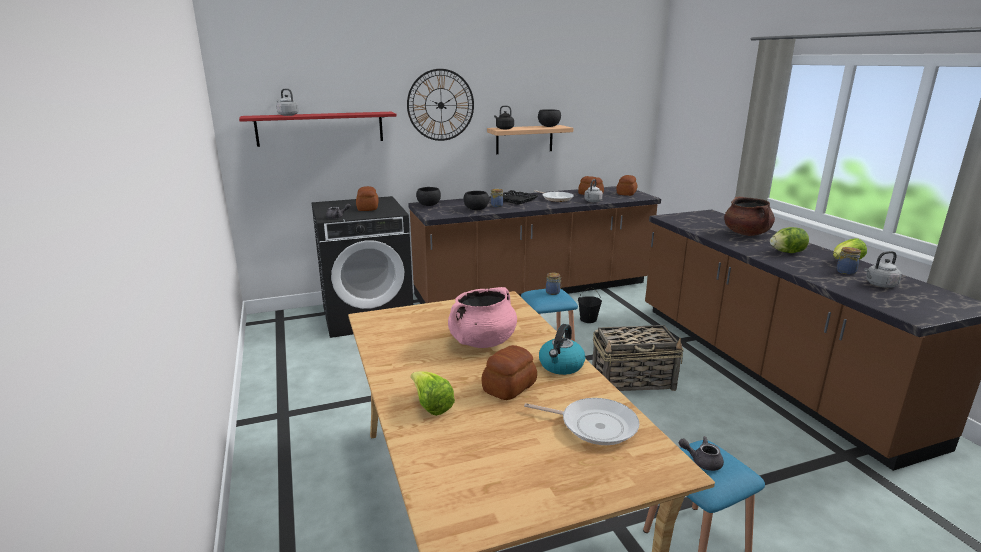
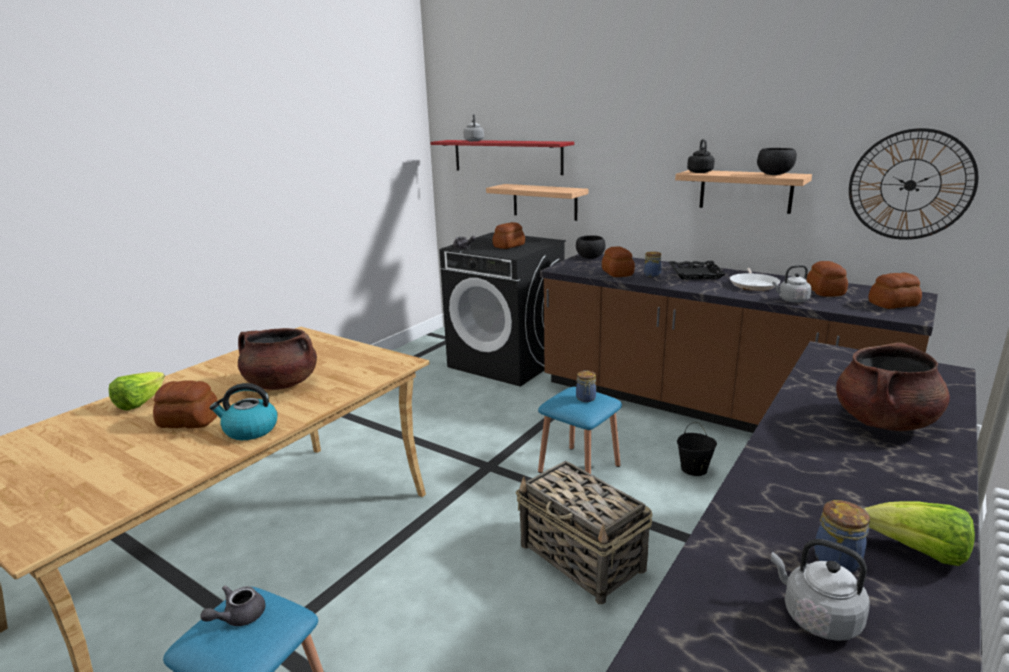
camera: 55 degrees right, 0 degrees up
(365, 166) = (544, 202): none -> shelf
(441, 105) = (630, 136): wall clock -> wall clock (910, 185)
(476, 209) = (617, 273): black bowl -> bread
(482, 342) = (281, 384): pink cooking pot -> brown cooking pot
(594, 425) = (123, 478): frying pan -> none
(702, 461) = (238, 617): grey teapot -> grey teapot turned 120 degrees counterclockwise
(787, 252) = (845, 476): lettuce -> none

